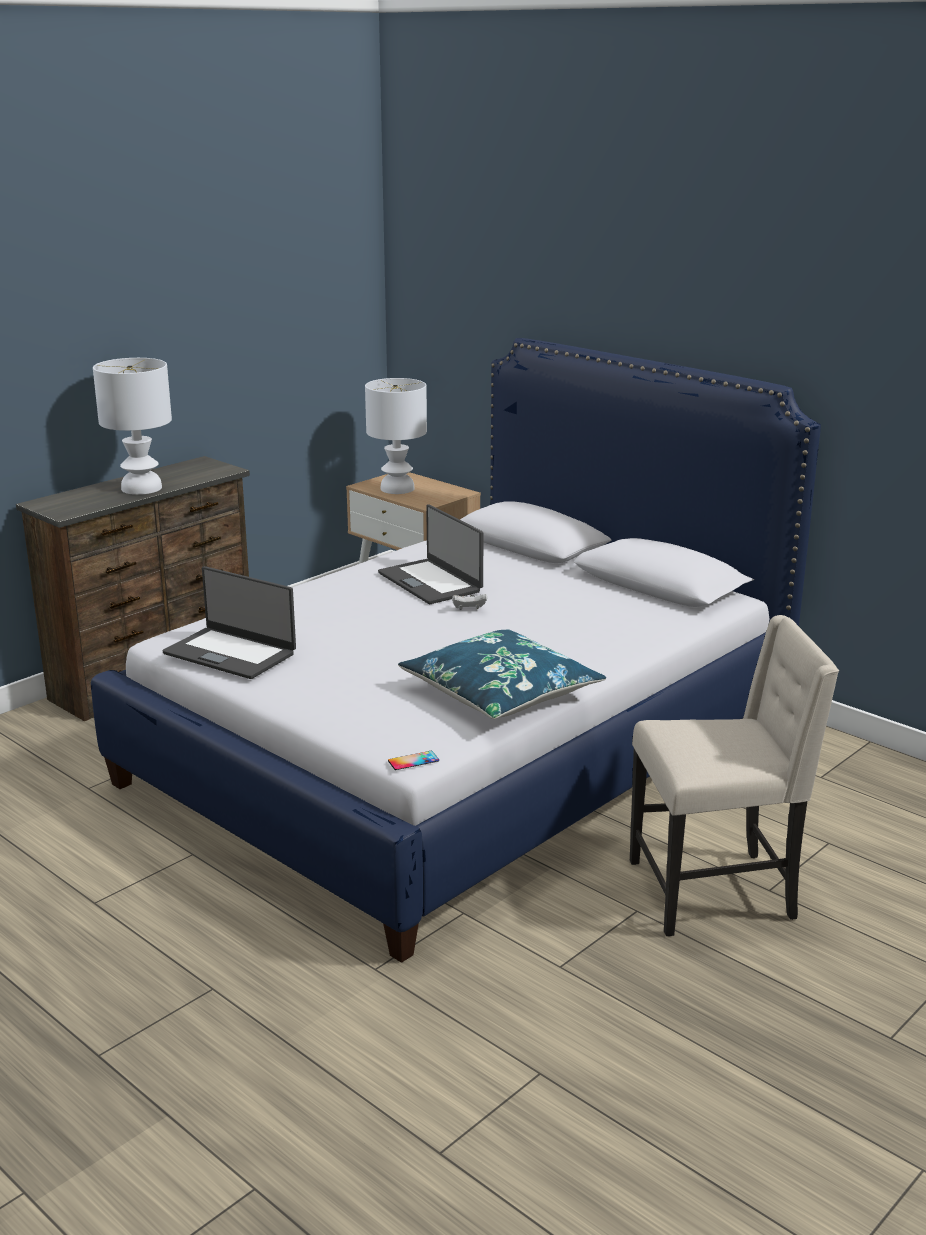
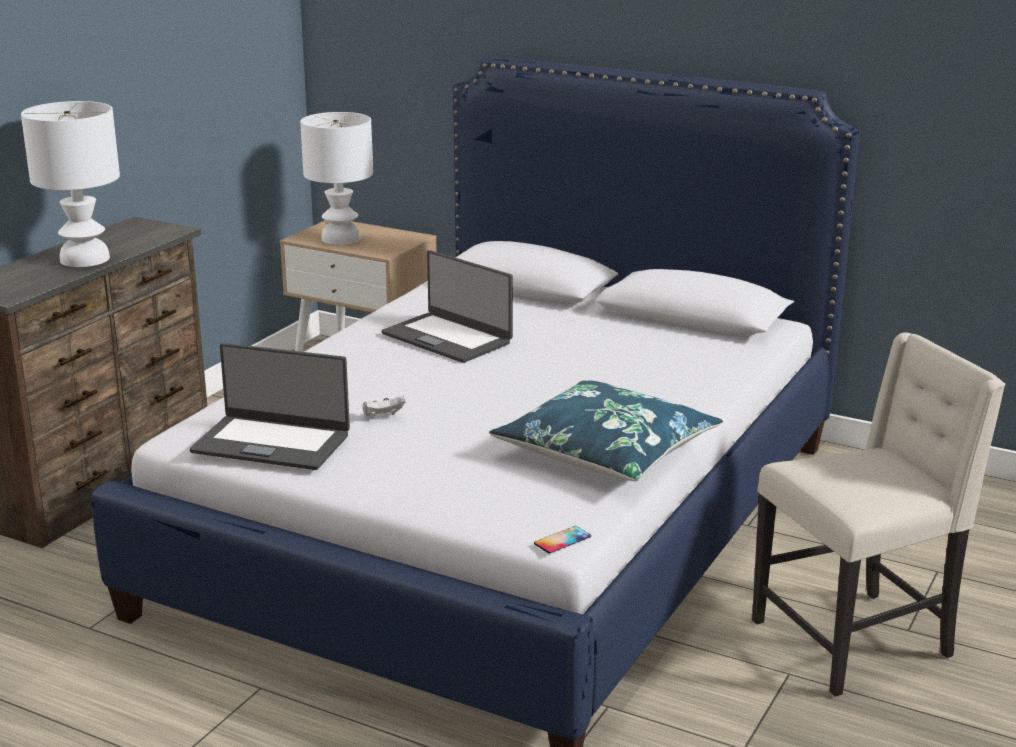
camera: 15 degrees left, 0 degrees up
(469, 610) = (510, 364): white game controller -> white game controller (383, 417)

